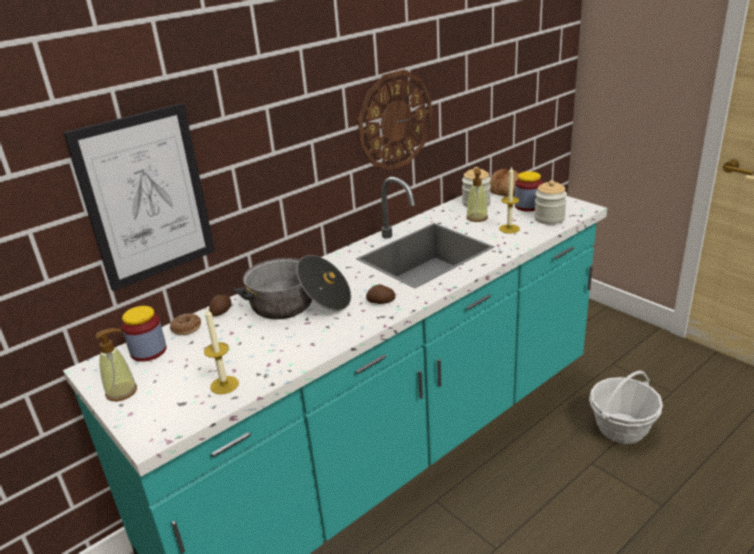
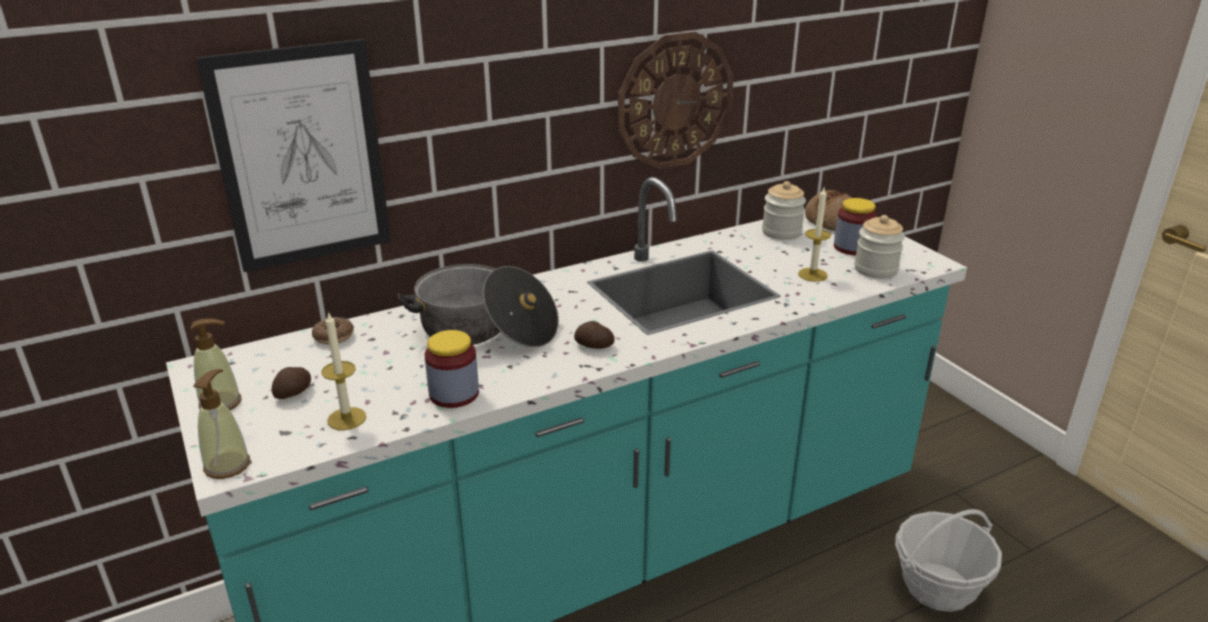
camera: 10 degrees right, 0 degrees up
(148, 351) = (275, 357): jar -> jar (454, 394)
(222, 312) = (386, 323): potato -> potato (294, 393)
(477, 218) = (774, 252): soap dispenser -> soap dispenser (227, 465)

